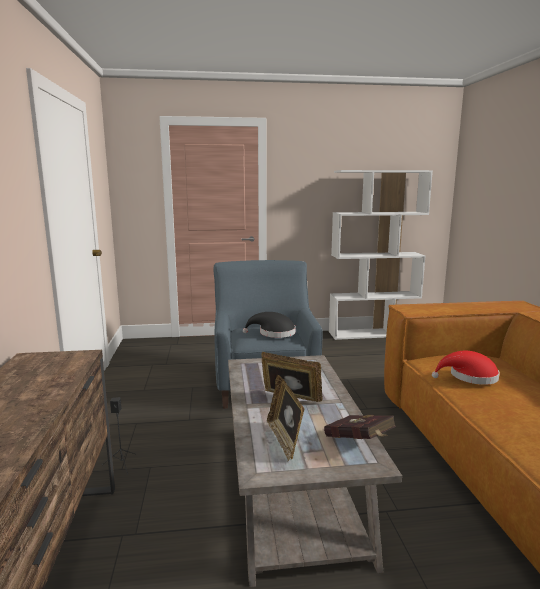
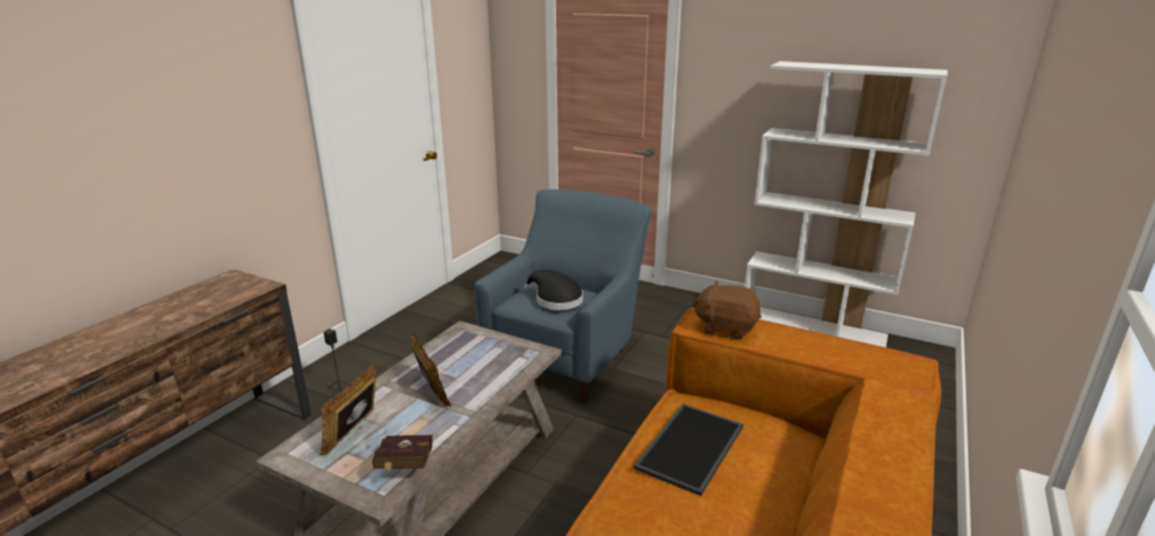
camera: 35 degrees right, 10 degrees up
(425, 309) = (726, 328): none -> brown plush toy
(469, 377) = (692, 448): red hat -> tray

